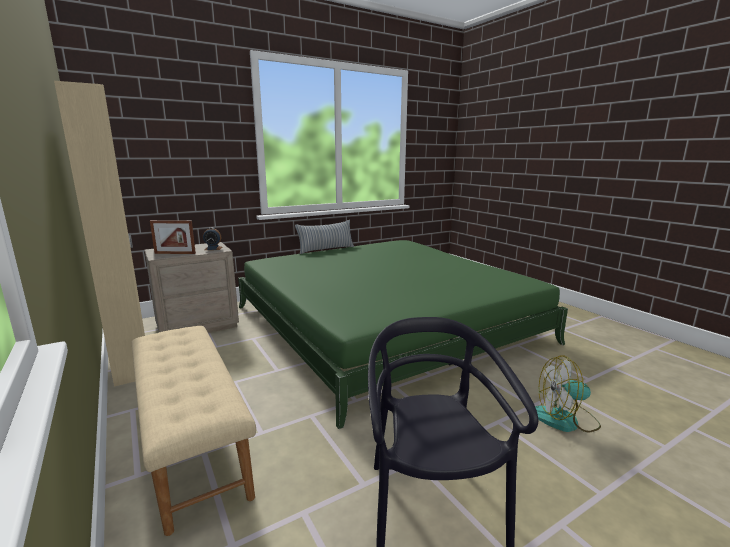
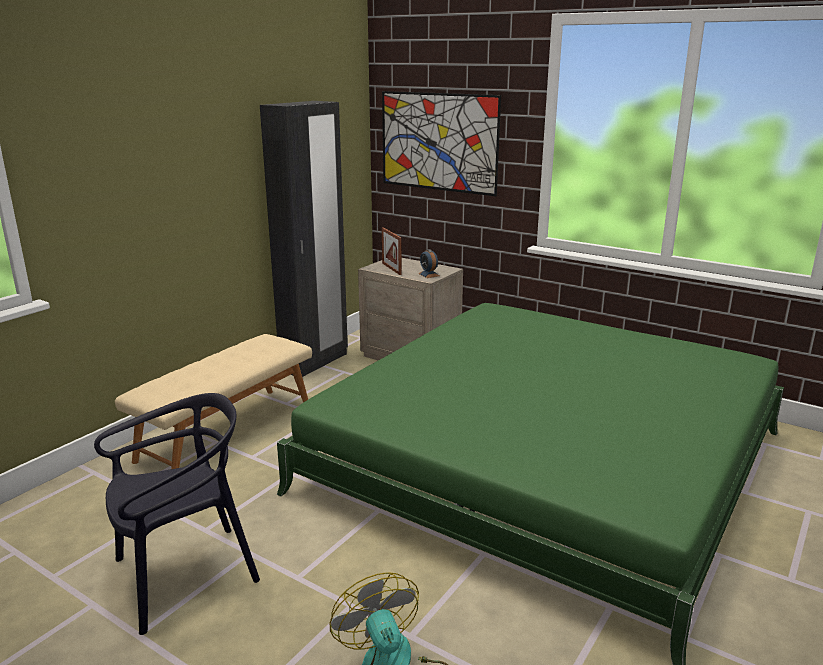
camera: 65 degrees right, 5 degrees up
(132, 365) = (314, 362): beige wardrobe -> black wardrobe
(161, 145) = (438, 142): none -> picture
(326, 249) = (599, 323): pillow -> none

